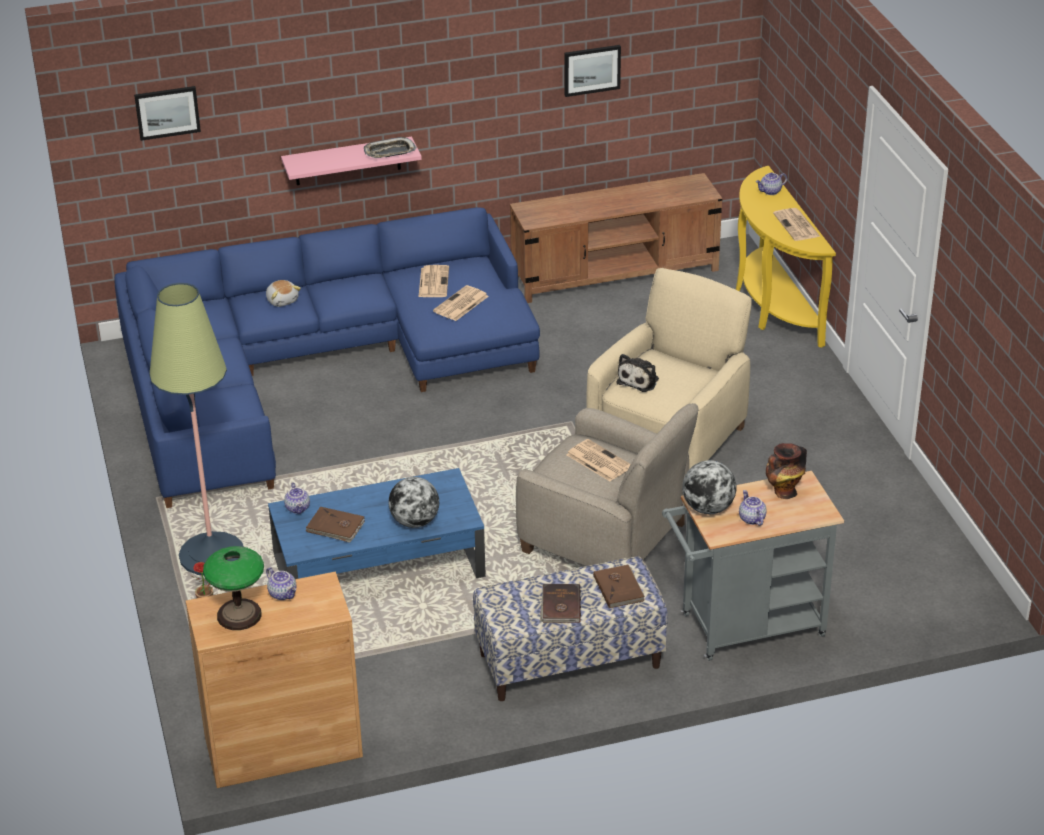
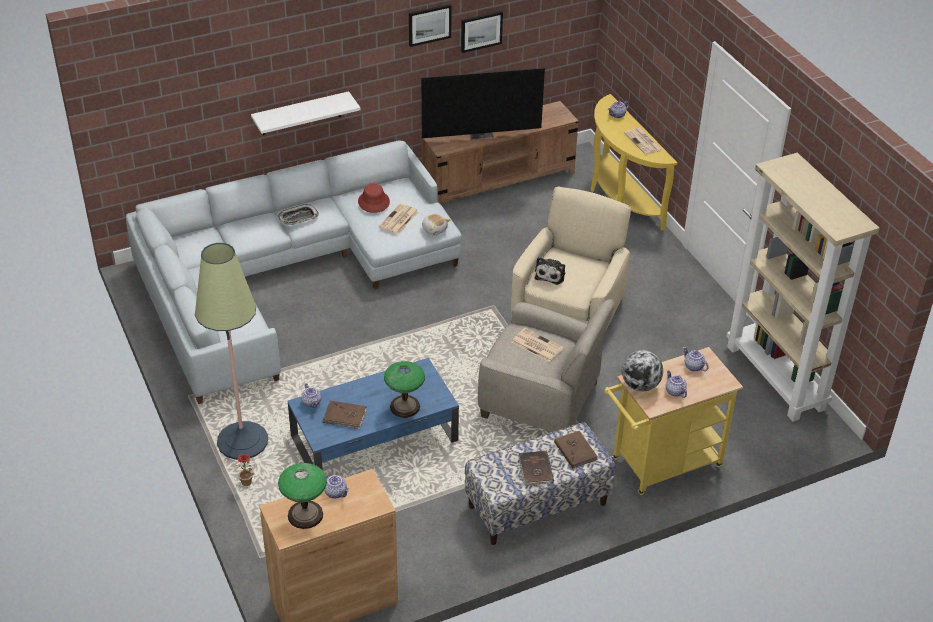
camera: 10 degrees left, 5 degrees up
(167, 112) = (163, 88): picture -> picture (429, 24)
(282, 300) = (260, 225): plush toy -> plush toy (434, 229)
(311, 368) = (286, 276): blue sofa -> grey sofa
(347, 161) = (301, 114): pink shelf -> white shelf
(389, 152) = (335, 106): tray -> tray (298, 218)
(415, 522) = (405, 406): globe -> table lamp
(433, 282) = (373, 202): newspaper -> red hat
(588, 206) = (481, 133): none -> television
(744, 628) = (660, 465): grey cart -> yellow cart
(784, 492) = (693, 366): vase -> teapot
(929, 536) = (776, 378): none -> beige bookcase

